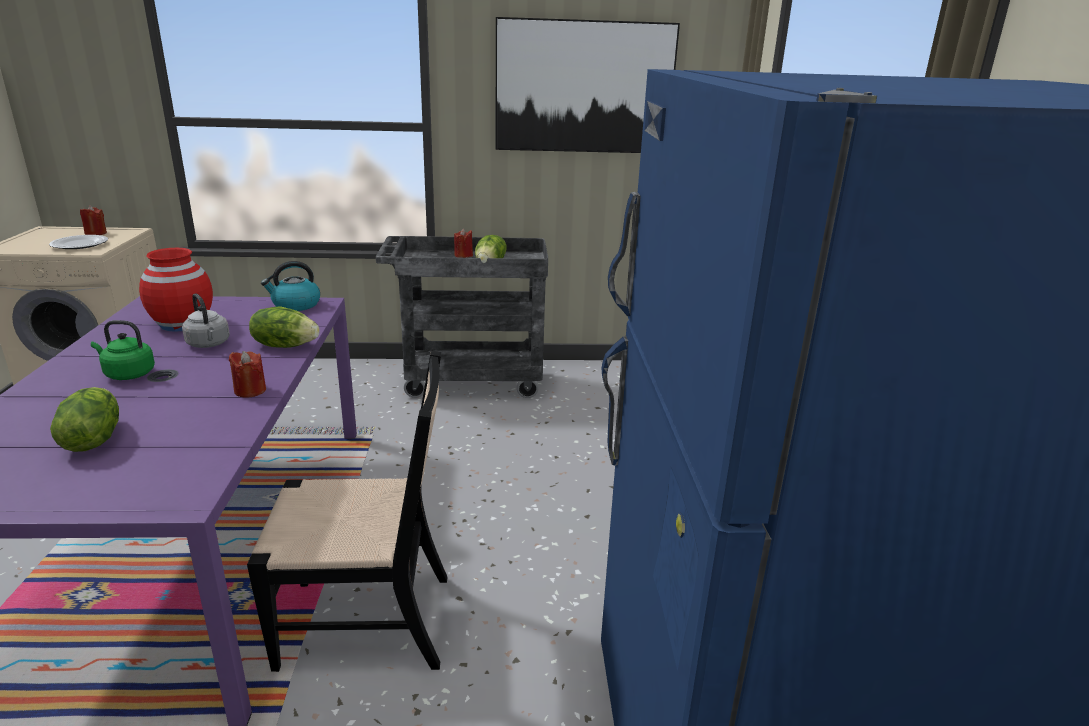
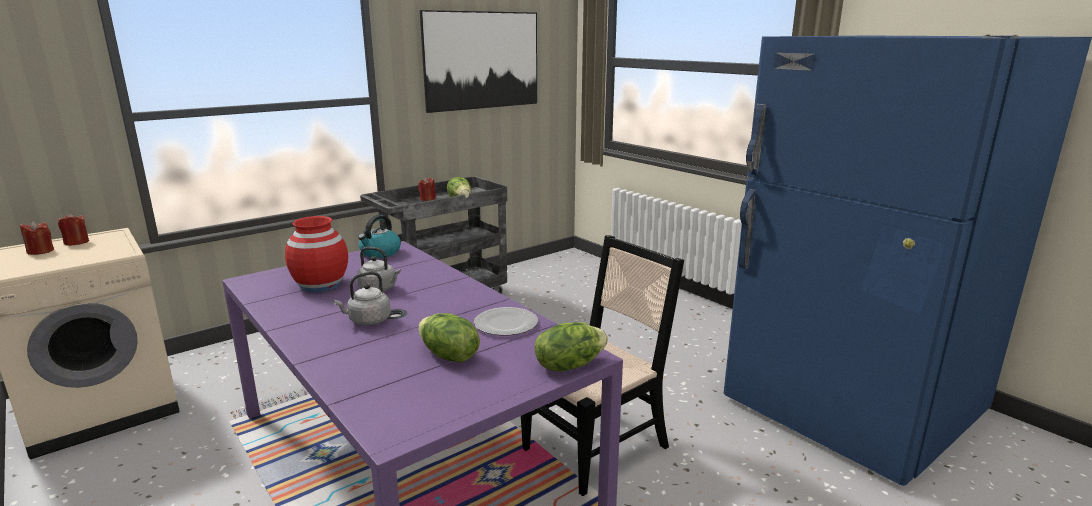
camera: 35 degrees left, 5 degrees down
(80, 244) = (91, 252): plate -> plate (506, 324)
(127, 374) = (367, 321): green kettle -> grey kettle
(250, 390) = (481, 301): red candle -> red candle (40, 251)
(285, 345) = (437, 274): lettuce -> lettuce (569, 365)

